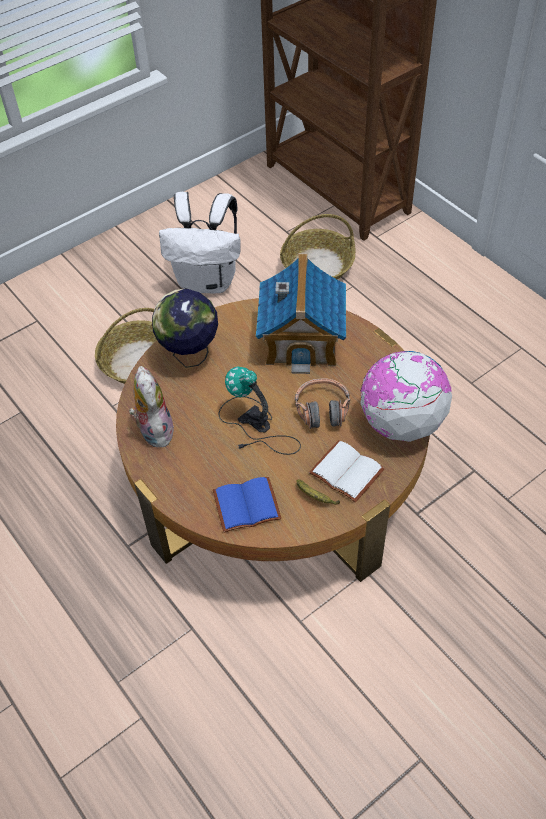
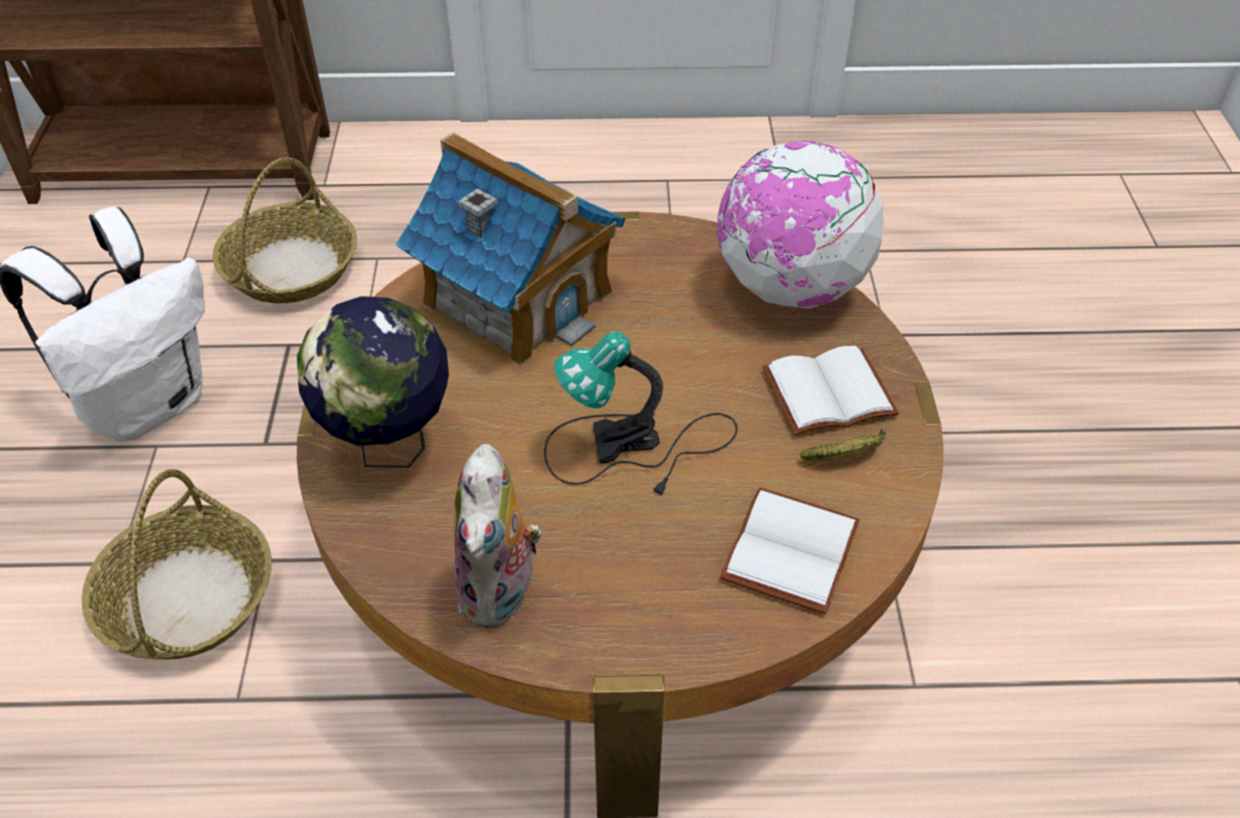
camera: 55 degrees left, 5 degrees down
(154, 430) = (501, 592): plush toy -> plush toy turned 105 degrees counterclockwise
(247, 503) = (787, 548): blue book -> white book
(322, 410) = (682, 353): headphones -> none

